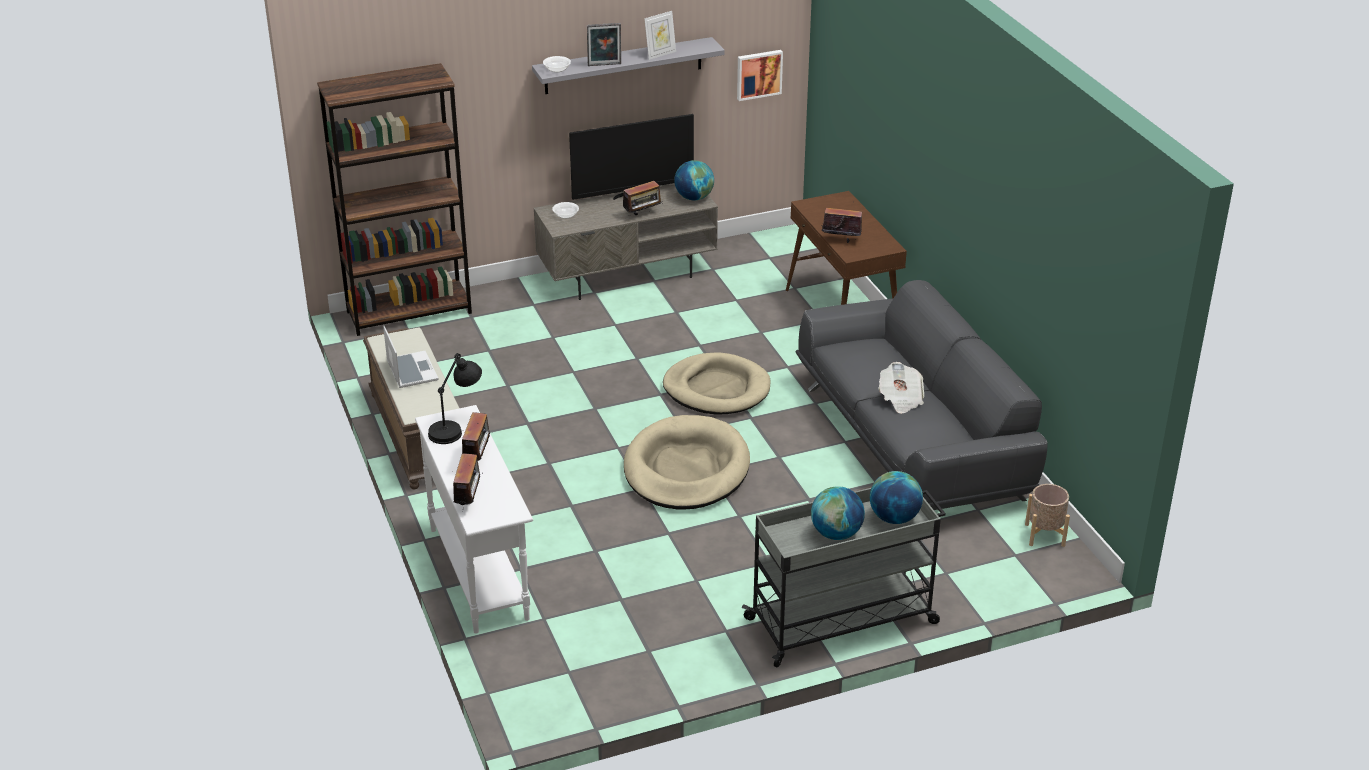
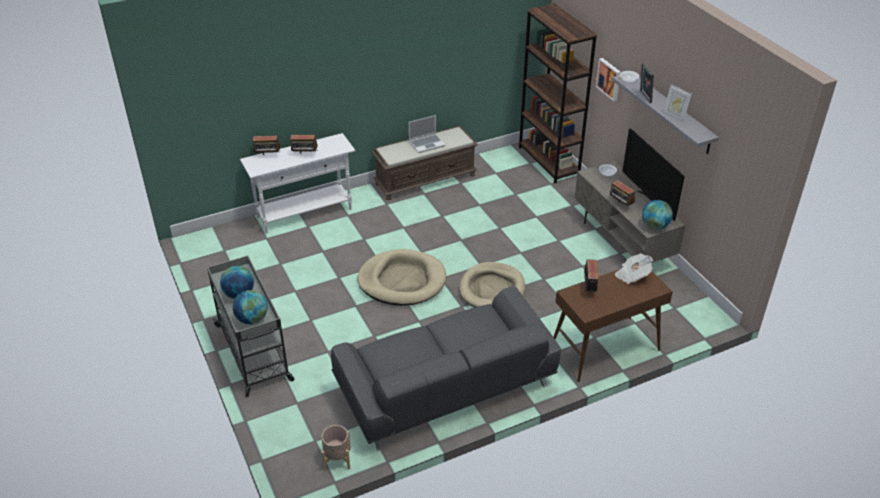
camera: 85 degrees right, 5 degrees up
(456, 427) = (333, 145): black table lamp -> none
(758, 74) = (738, 190): picture -> picture (609, 79)
(900, 399) = (420, 341): newspaper -> newspaper (632, 275)

